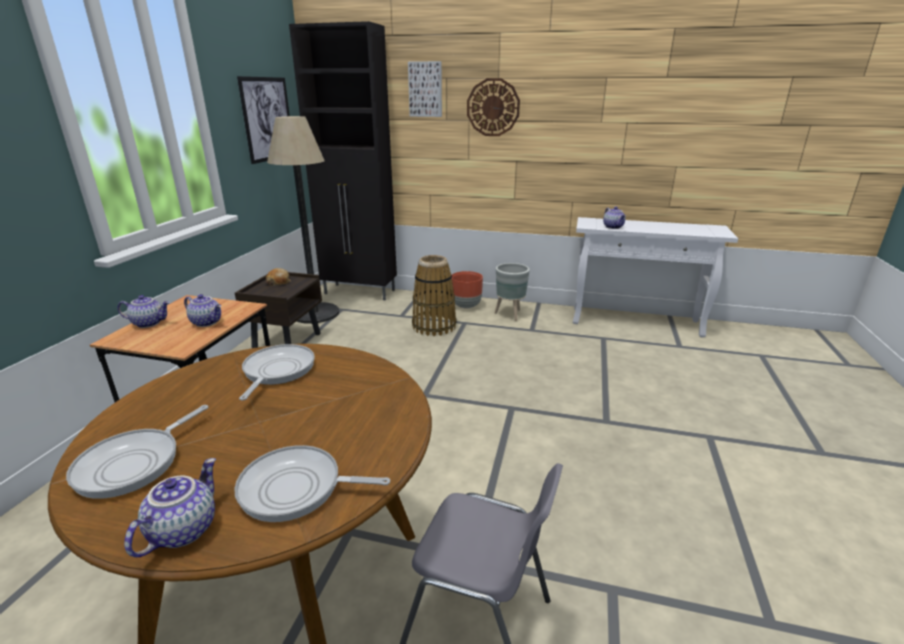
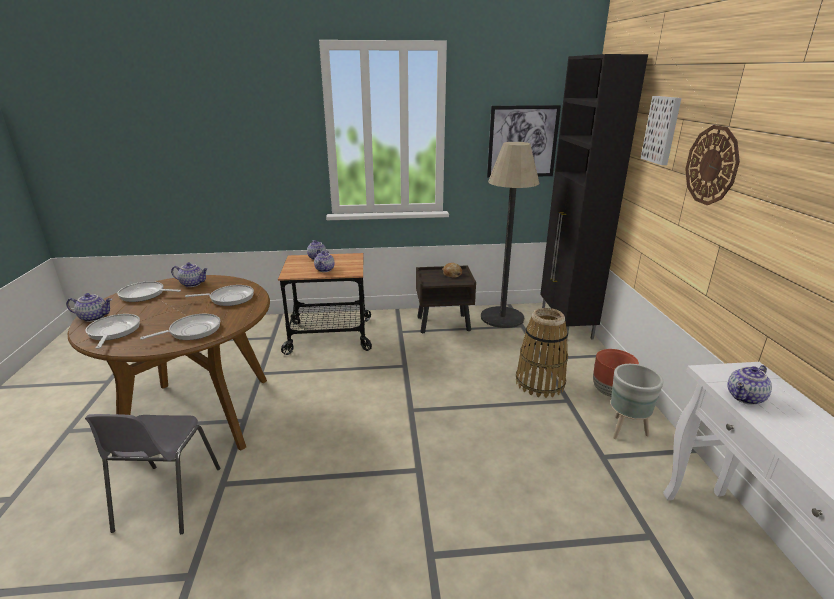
camera: 70 degrees right, 0 degrees up
(158, 406) = (193, 284): none -> teapot
(370, 401) = (192, 331): none -> frying pan

